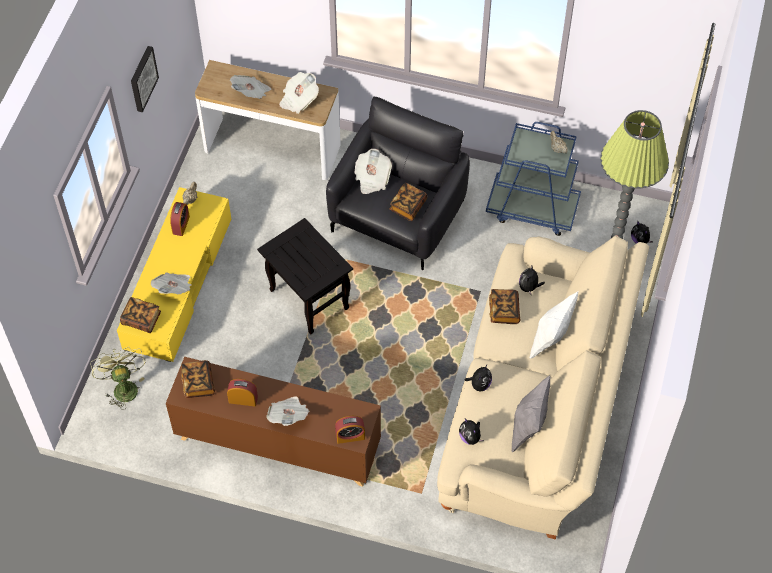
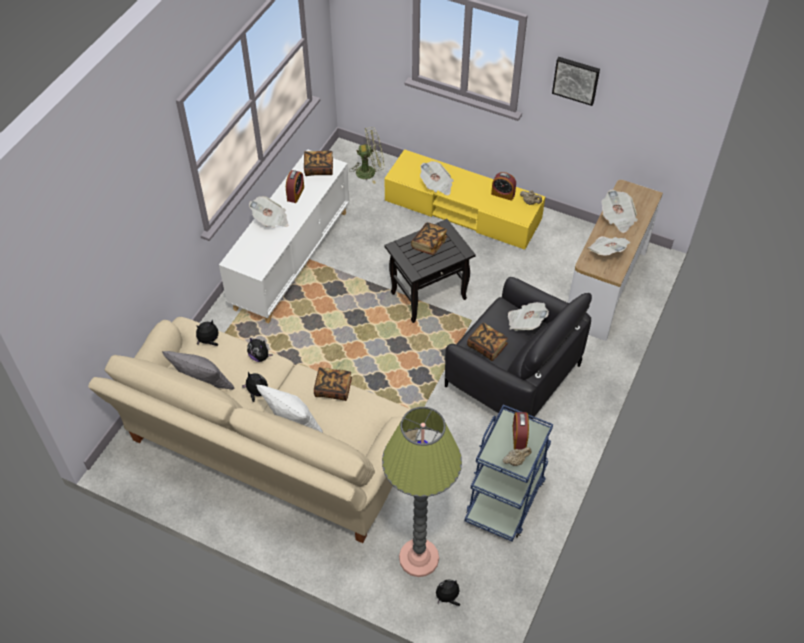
camera: 100 degrees right, 5 degrees down
(141, 319) = (410, 164): book -> book (429, 244)
(277, 442) = (292, 259): brown cabinet -> white cabinet
(350, 436) = (238, 257): alarm clock -> alarm clock (519, 437)
(529, 287) = (356, 416): plush toy -> plush toy (257, 393)

